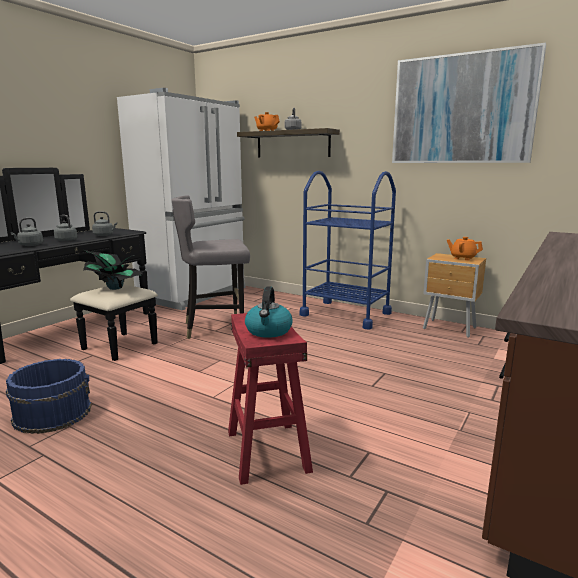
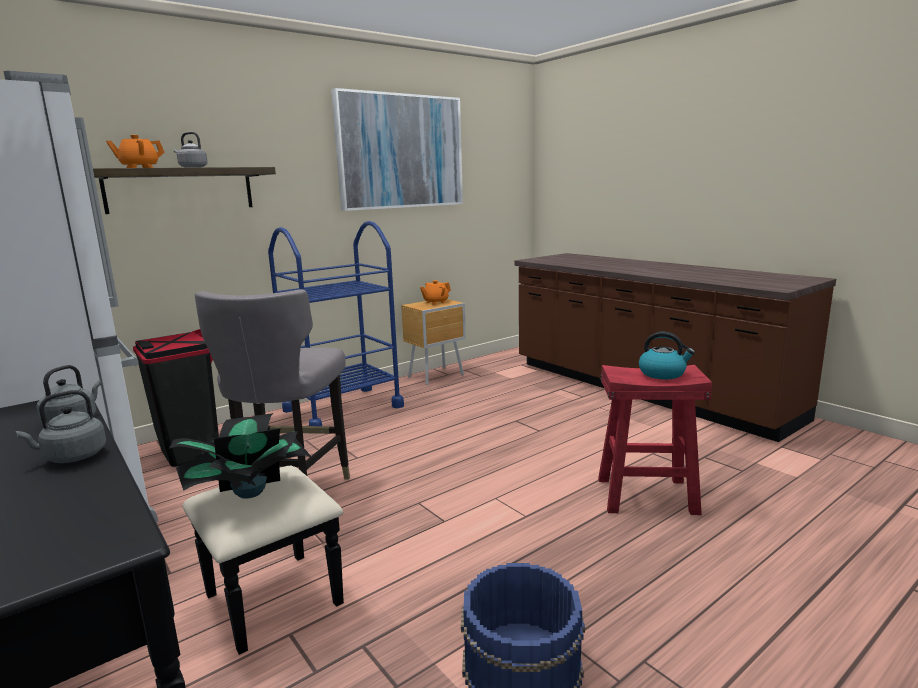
camera: 70 degrees left, 0 degrees up
(30, 245) = (76, 494): grey kettle -> none
(257, 297) = (191, 450): none -> black trash can

